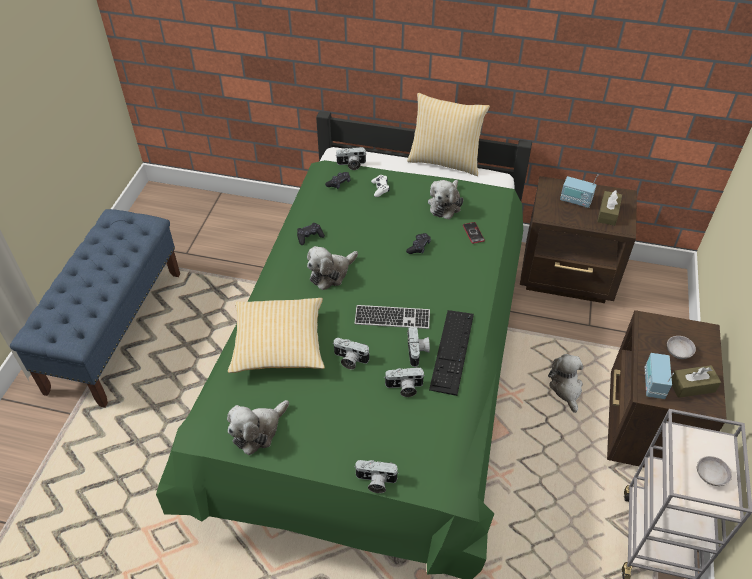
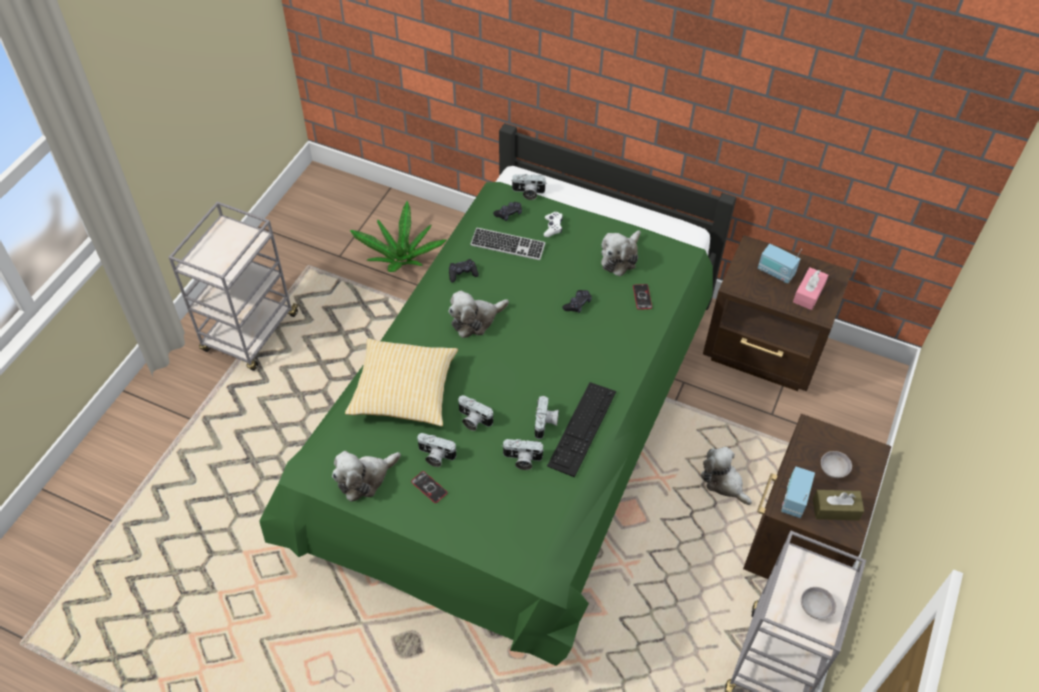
camera: 10 degrees right, 5 degrees up
(116, 330) = (250, 334): blue bench -> grey cart
(241, 247) = (401, 258): none -> potted plant
(322, 428) = (429, 487): none -> phone
(375, 481) = (469, 550): camera -> camera (435, 456)
(392, 318) = (528, 381): keyboard -> keyboard (507, 245)
(445, 161) = (635, 203): pillow -> none
(566, 388) = (723, 482): plush toy -> plush toy turned 45 degrees counterclockwise
(608, 213) = (808, 293): brown tissue box -> pink tissue box

